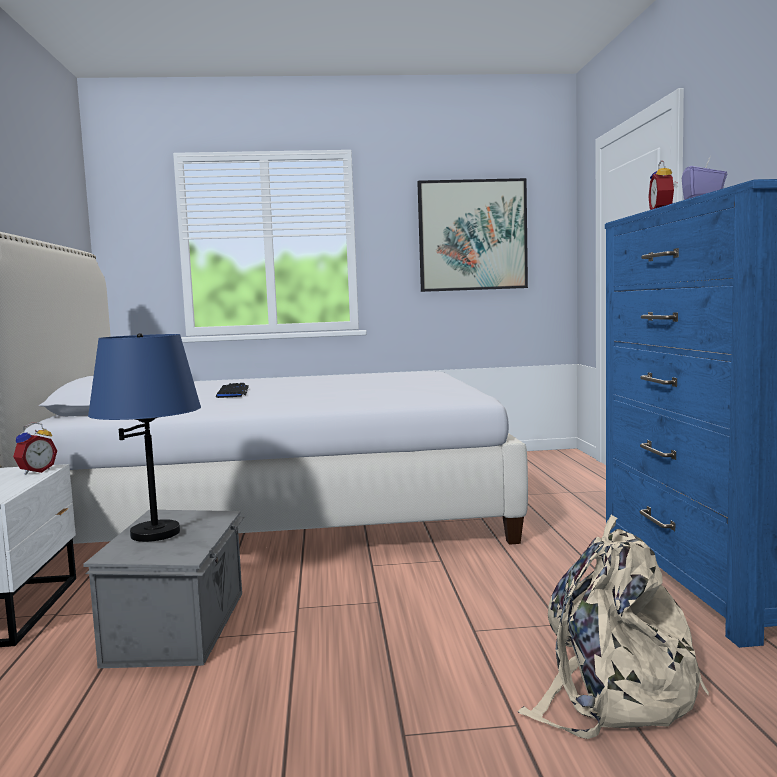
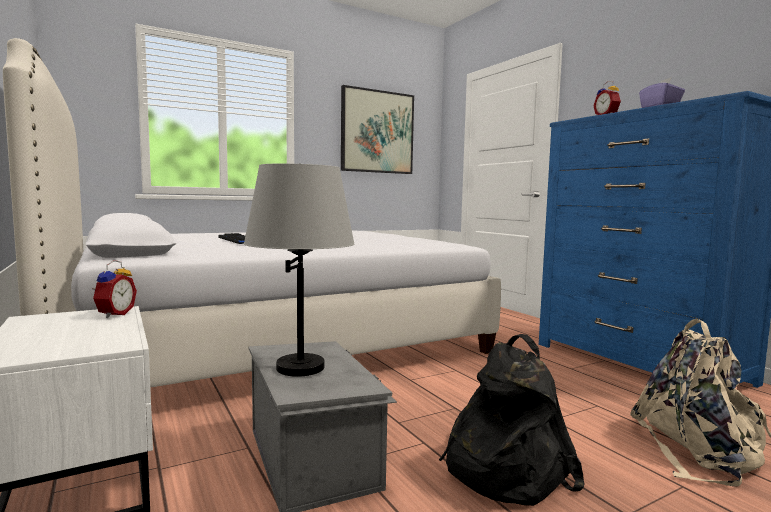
camera: 25 degrees left, 0 degrees up
(155, 533) = (300, 367): blue table lamp -> grey table lamp
(340, 668) = (503, 468): none -> black backpack

